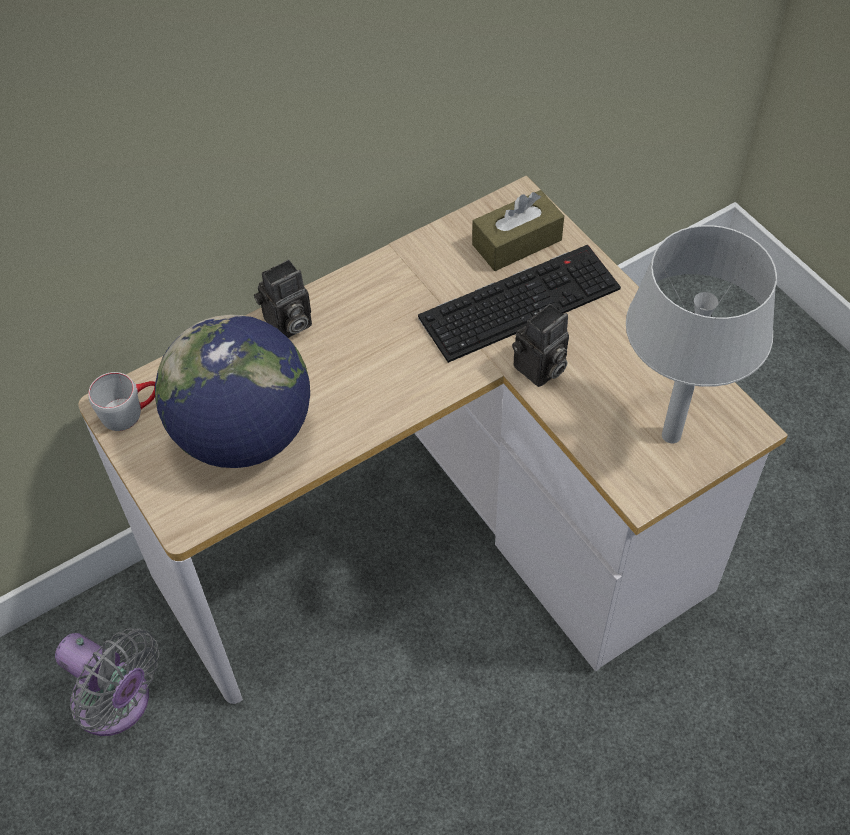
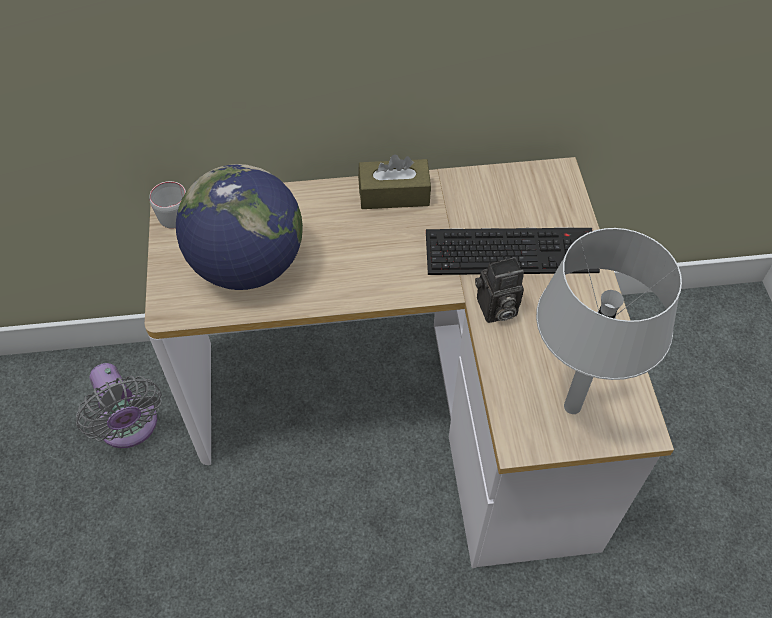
camera: 25 degrees right, 0 degrees up
(287, 325) = (327, 199): camera -> none
(517, 242) = (536, 205): brown tissue box -> brown tissue box (394, 194)

